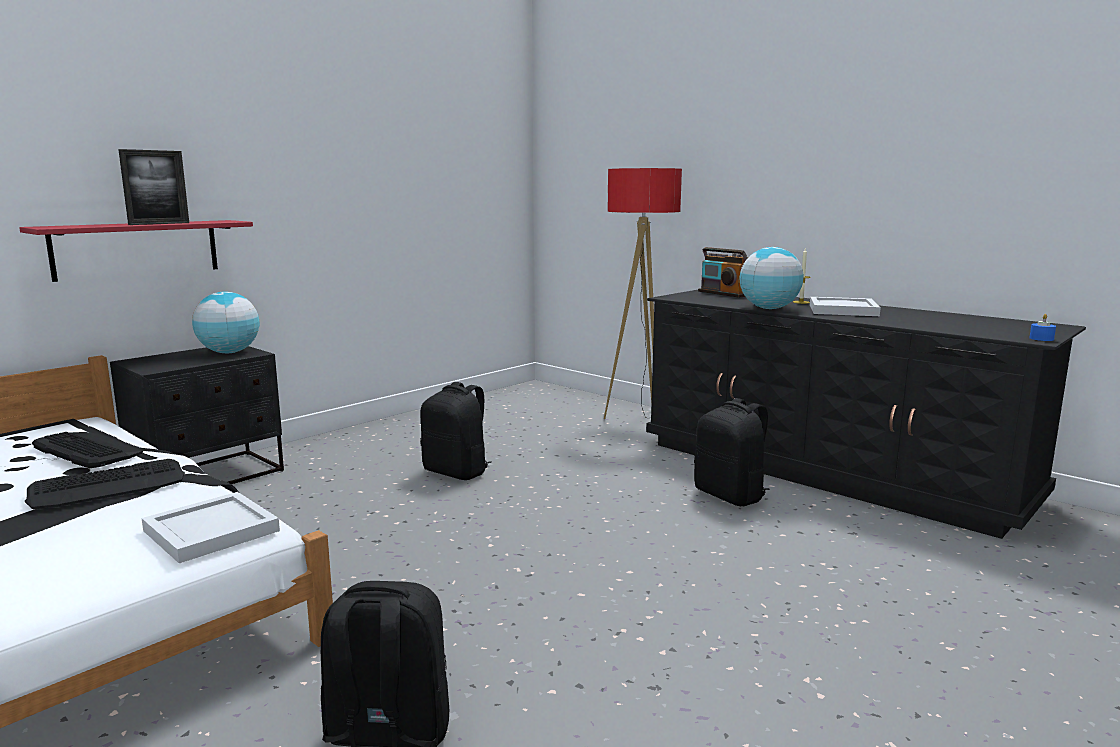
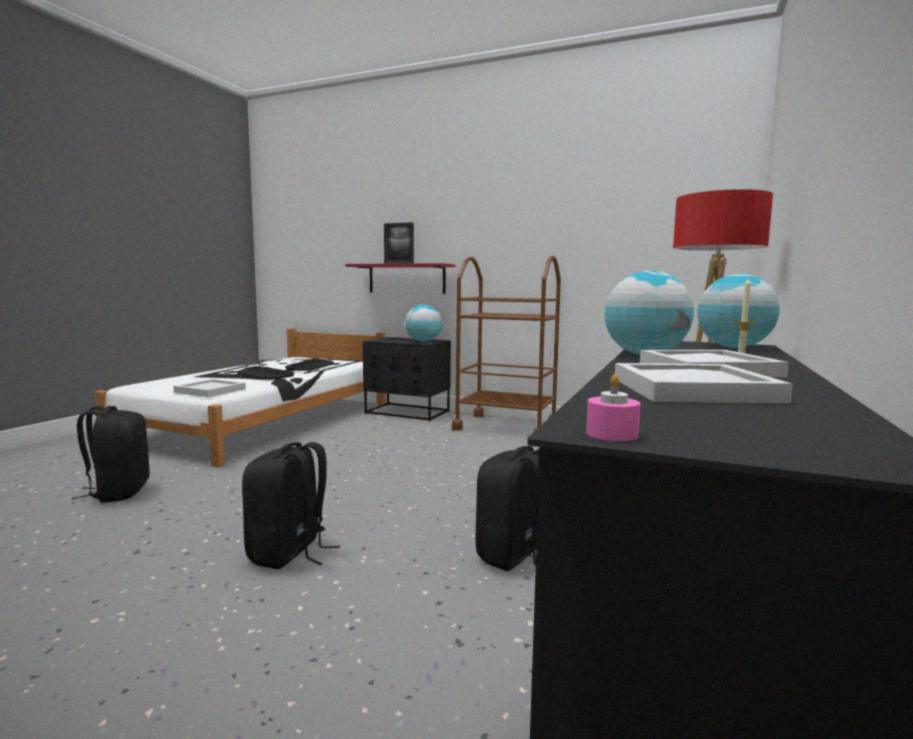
camera: 70 degrees right, 5 degrees down
(374, 439) = (506, 427): none -> brown cart
(457, 472) = (468, 453): black backpack -> black backpack (289, 553)
(723, 293) = (734, 347): radio -> globe
(922, 320) = (695, 390): none -> white tray
(1041, 338) = (611, 434): blue candle -> pink candle

